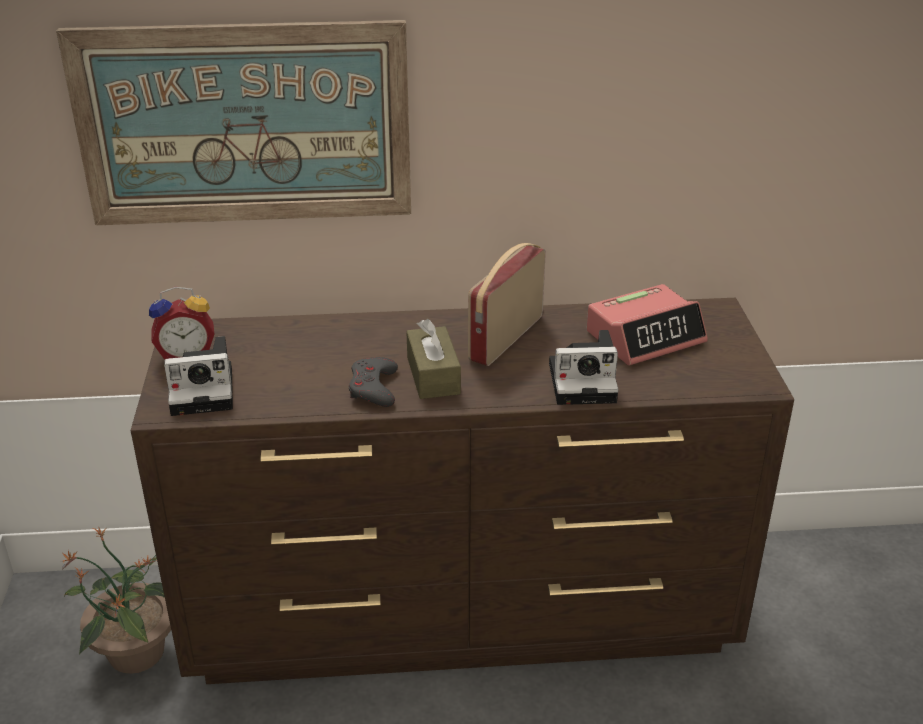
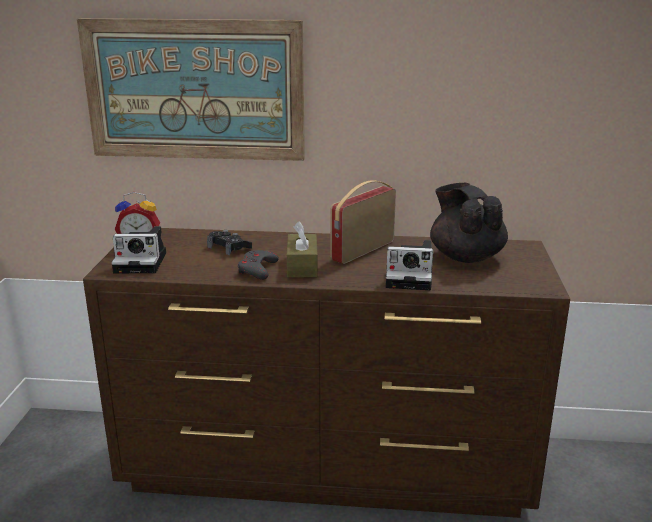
camera: 10 degrees right, 10 degrees down
(135, 654) = (91, 466): potted plant -> none
(318, 350) = (229, 248): none -> black game controller
(645, 337) = (465, 256): alarm clock -> black teapot

